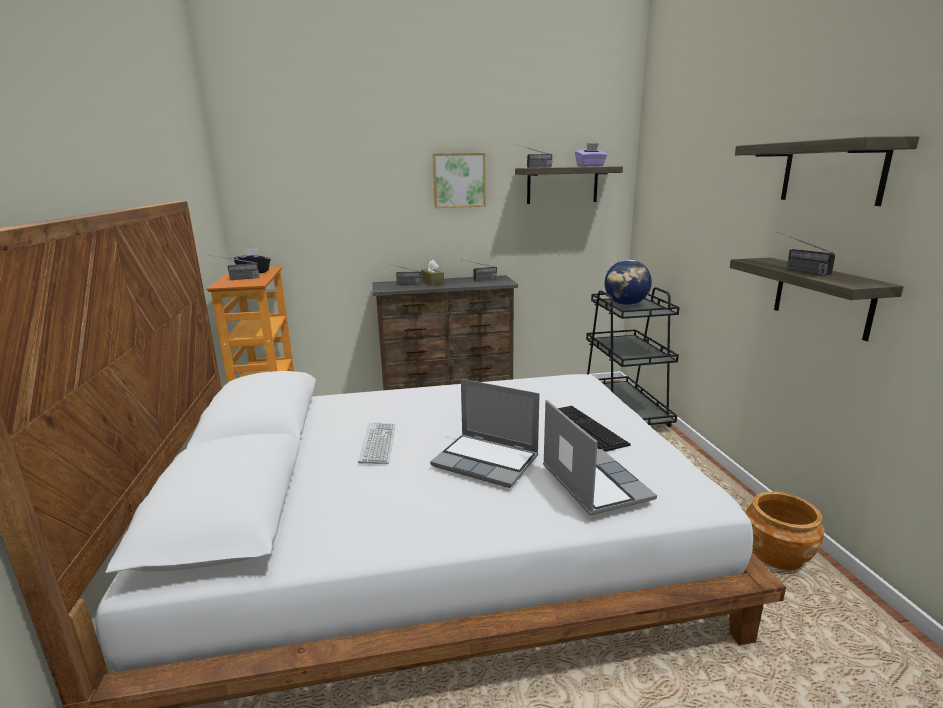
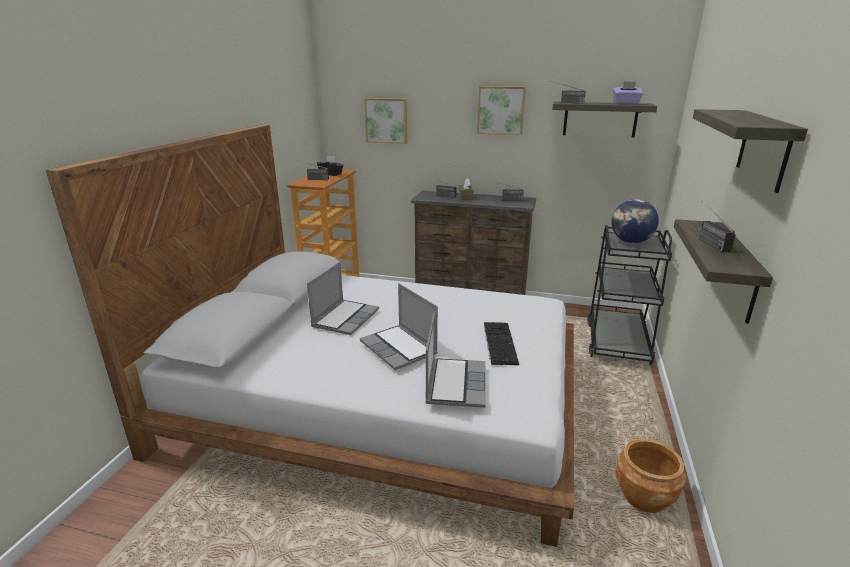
camera: 25 degrees right, 5 degrees up
(318, 199) = (386, 120): none -> picture
(378, 444) = (345, 318): keyboard -> laptop

